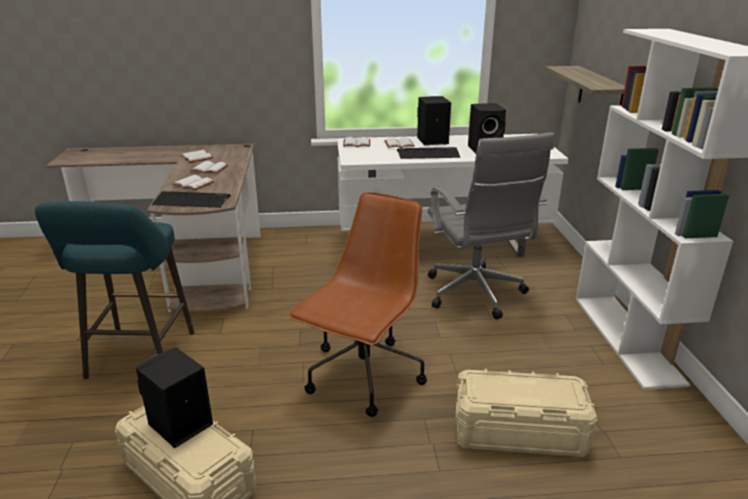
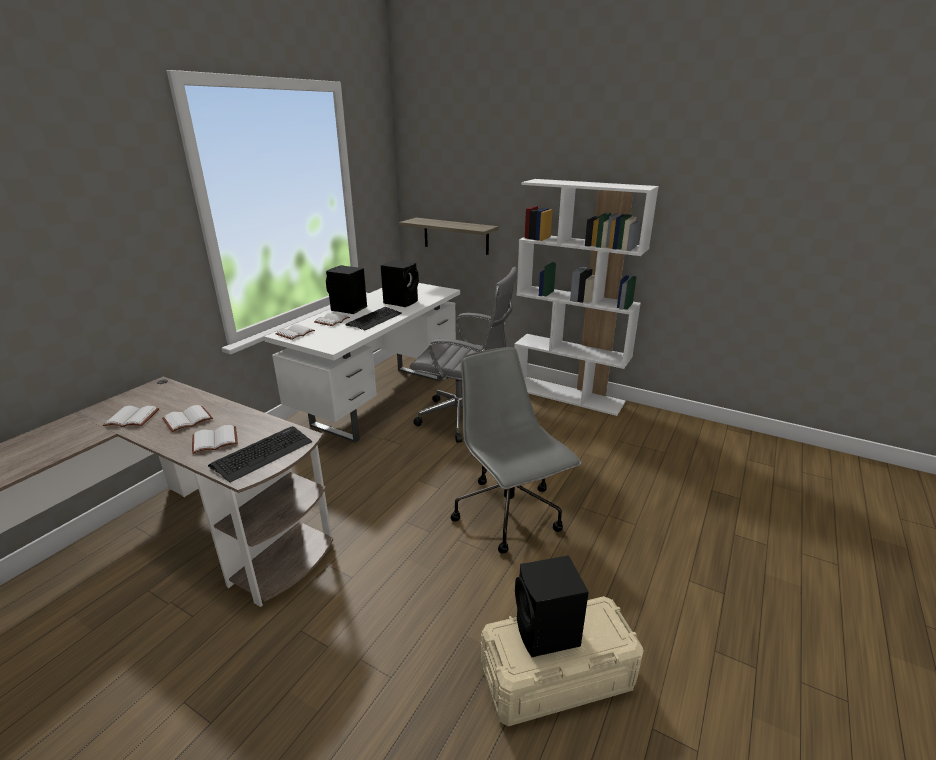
camera: 55 degrees left, 0 degrees up
(139, 358) = (325, 663): turquoise stool -> none
(363, 377) = (509, 514): brown office chair -> grey office chair
(519, 432) = (621, 475): beige storage box -> none

